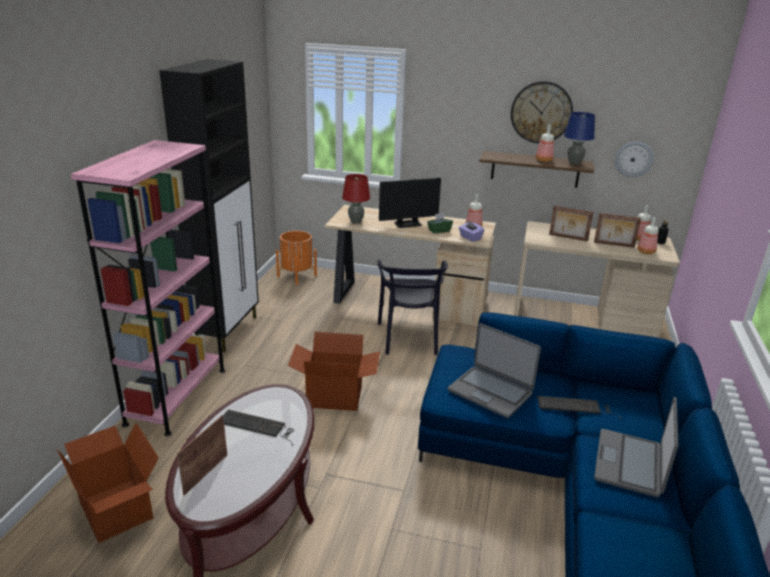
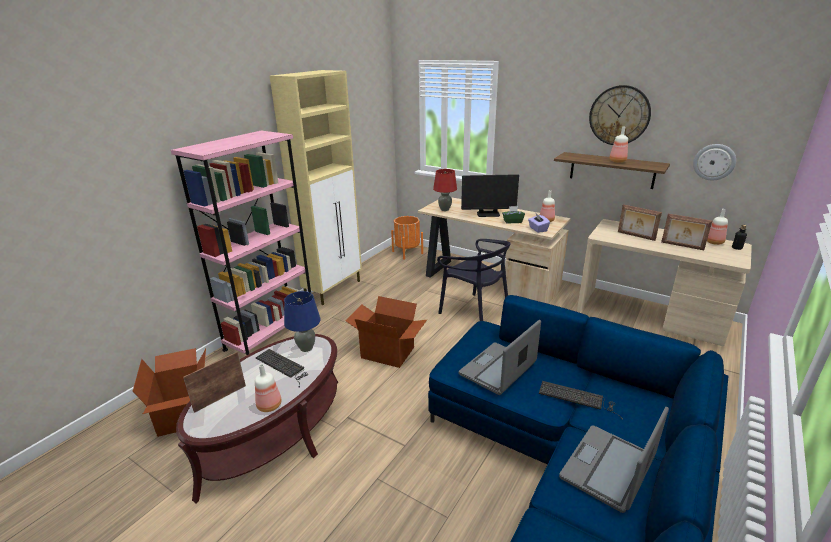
camera: 20 degrees right, 0 degrees up
(228, 331) = (334, 289): black cabinet -> beige cabinet
(409, 338) = (474, 312): black chair -> black chair turned 60 degrees counterclockwise
(490, 392) = (498, 369): laptop -> laptop turned 75 degrees clockwise
(574, 163) = (648, 164): blue table lamp -> blue table lamp (306, 348)
(645, 252) = (714, 255): bottle -> bottle (268, 405)

